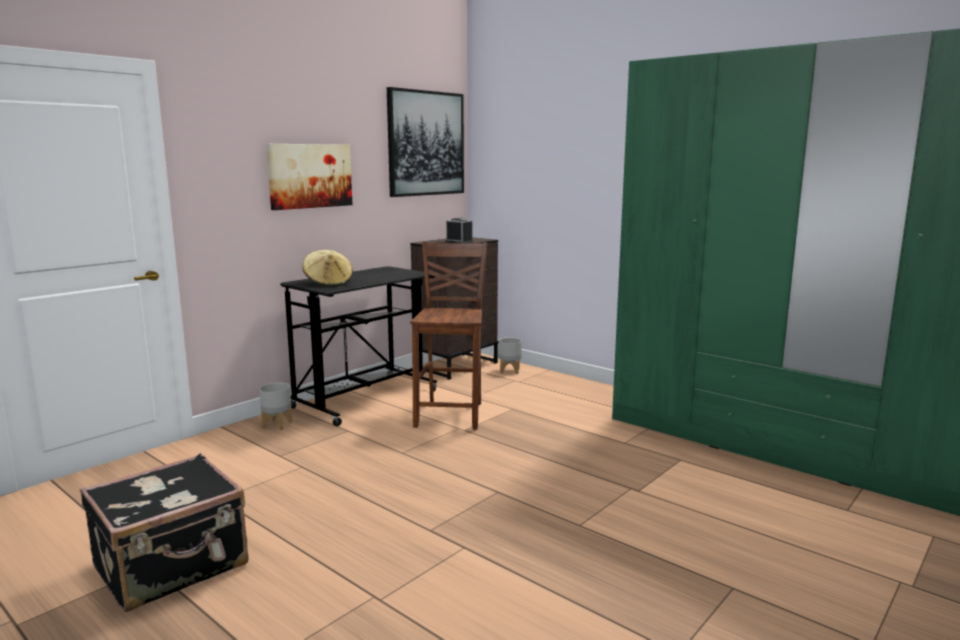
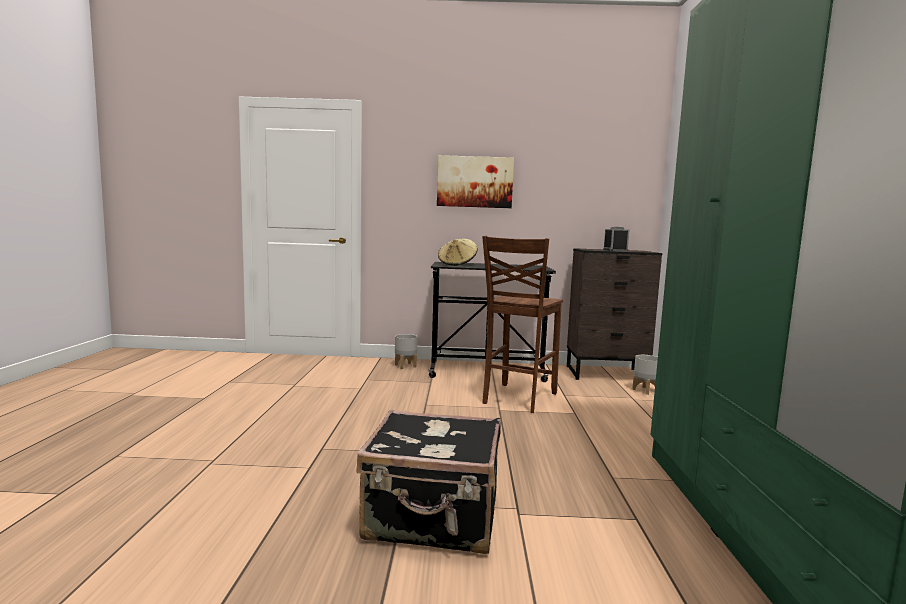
camera: 50 degrees right, 5 degrees down
(173, 567) = (207, 402): black suitcase -> black suitcase (434, 519)
(426, 143) = (607, 158): picture -> none
(451, 414) = (517, 398): brown chair -> brown chair turned 150 degrees clockwise

